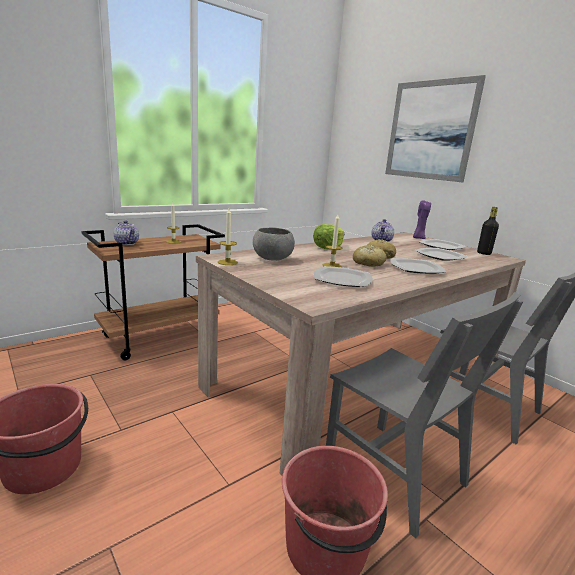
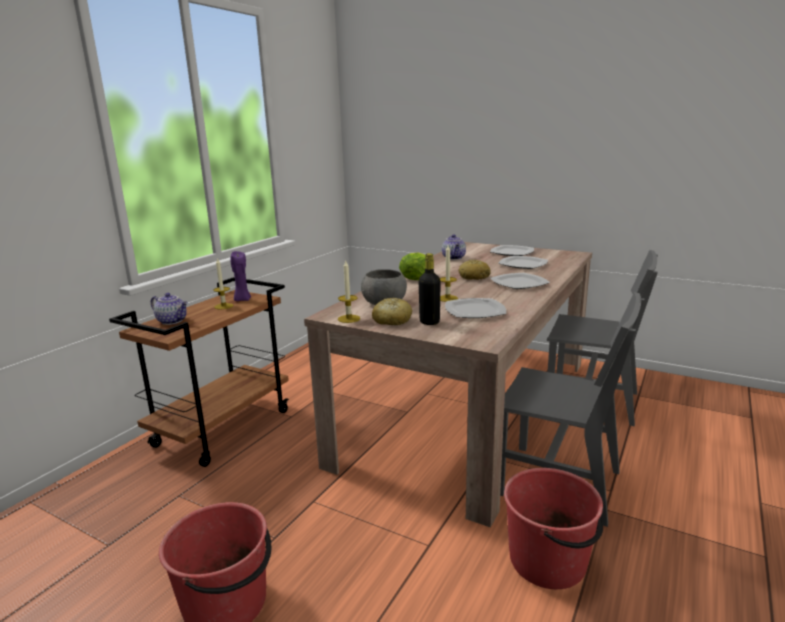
camera: 20 degrees left, 0 degrees up
(368, 263) = (474, 288): bread -> bread (392, 320)
(418, 238) = (481, 247): purple candle -> purple candle (242, 300)
(430, 130) = (467, 129): picture -> none
(483, 253) = (554, 252): black bottle -> black bottle (429, 322)

